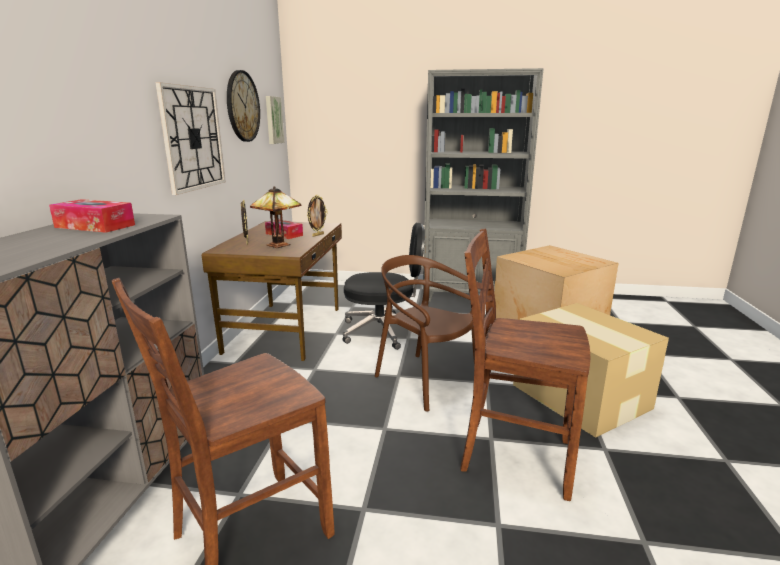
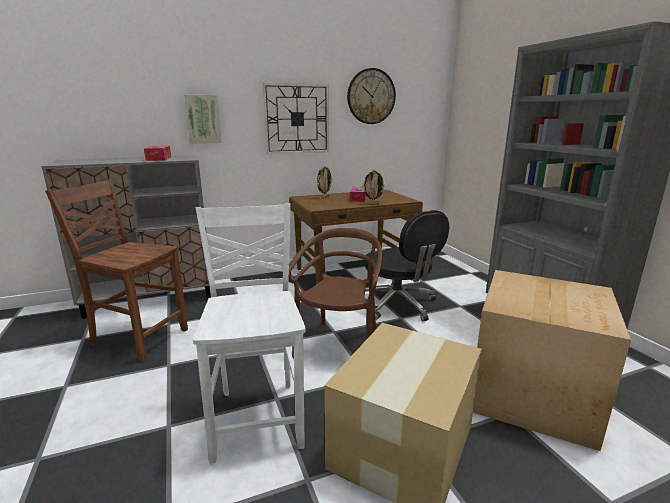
camera: 60 degrees right, 0 degrees up
(273, 120) = (422, 107): picture -> picture (203, 119)
(280, 245) = (331, 203): table lamp -> none
(513, 456) = (258, 417): brown chair -> white chair

